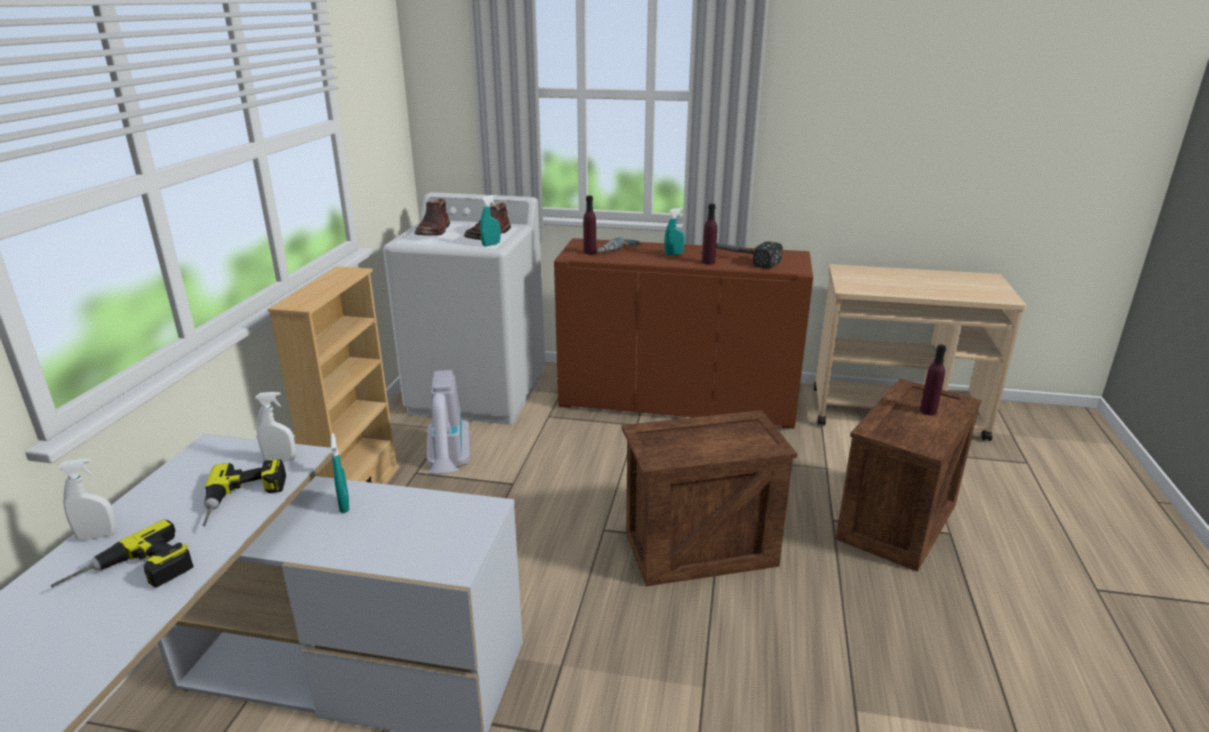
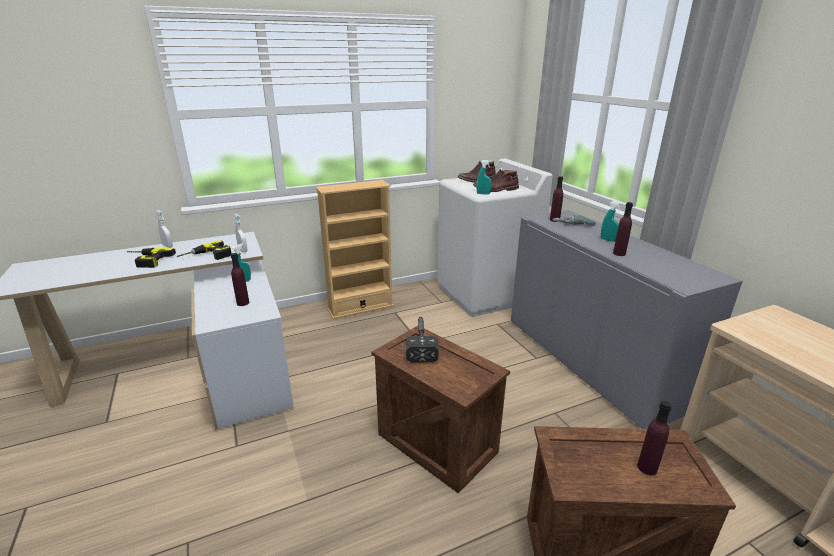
camera: 55 degrees right, 0 degrees up
(422, 521) = (243, 303): none -> purple bottle
(449, 466) = (411, 318): vacuum cleaner -> none
(677, 401) = (590, 362): brown cabinet -> grey cabinet
(743, 259) = (654, 262): hammer -> hammer (421, 342)

